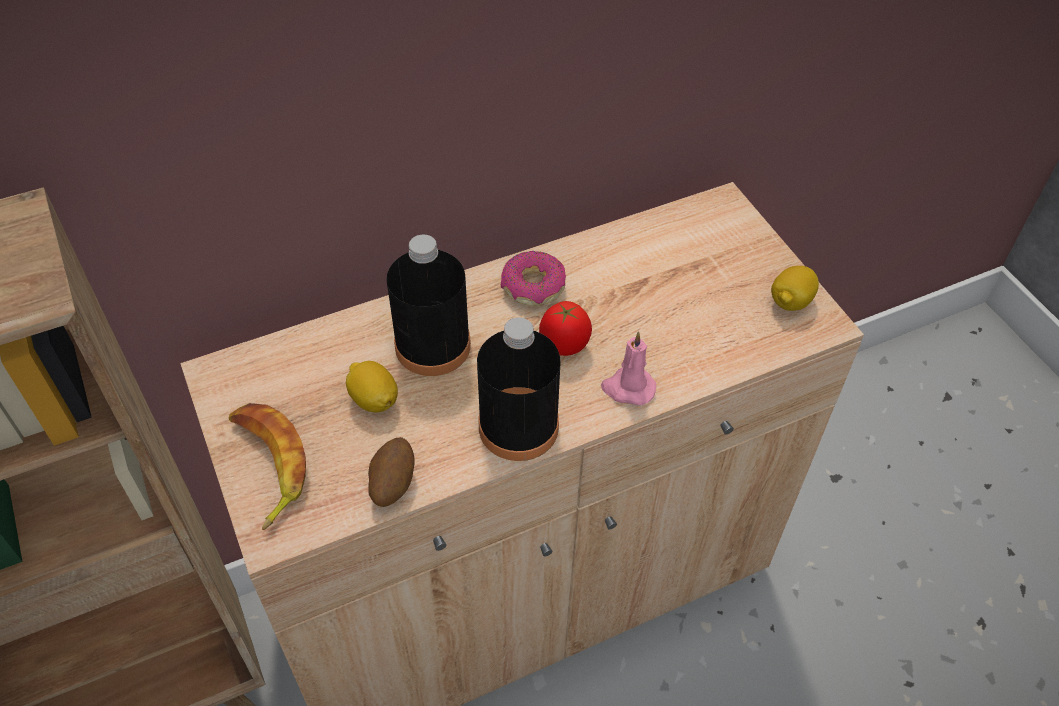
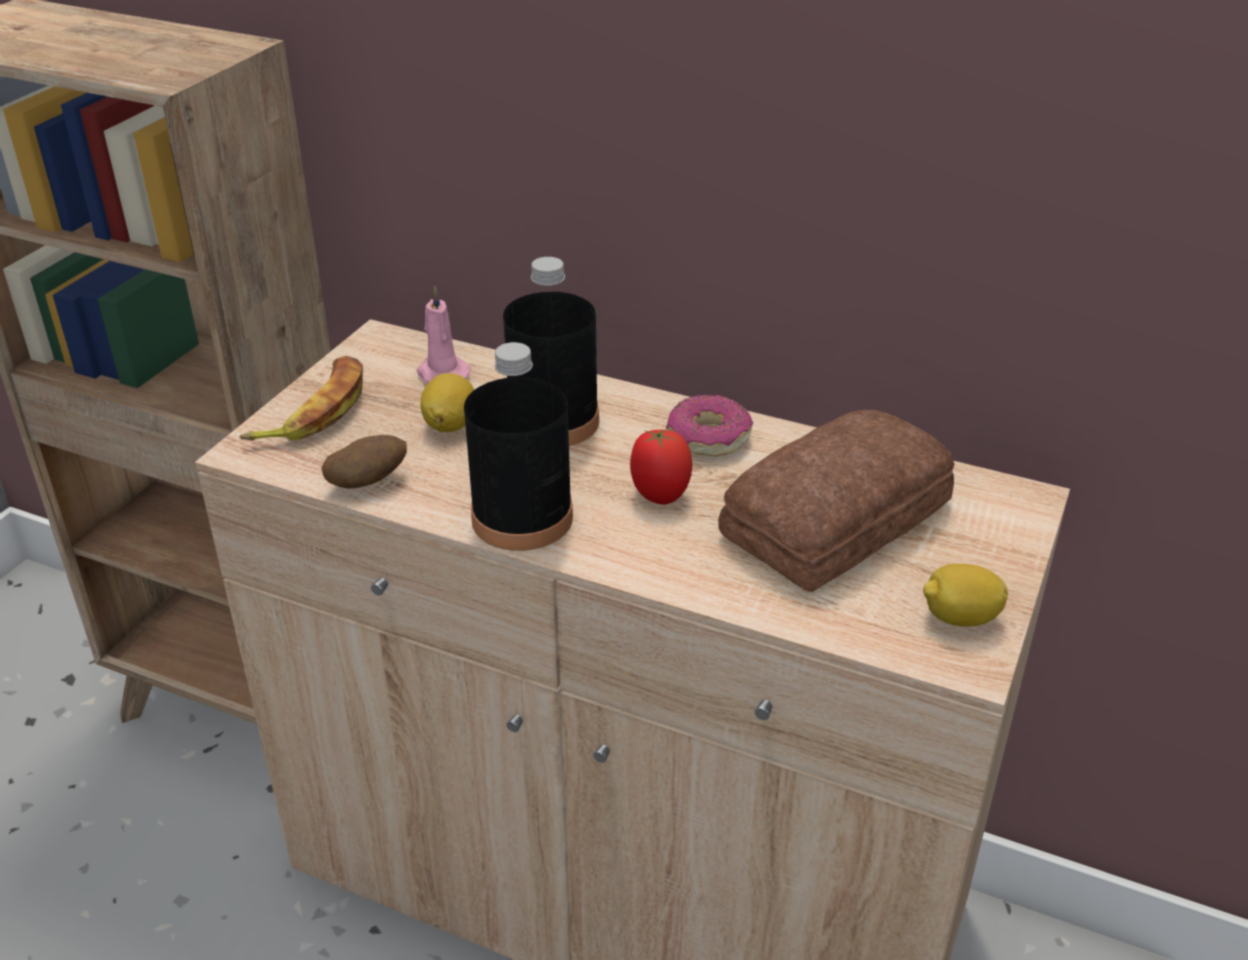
camera: 50 degrees right, 15 degrees down
(628, 388) = (662, 561): pink candle -> pink candle (441, 373)
(669, 286) = (842, 520): none -> bread

